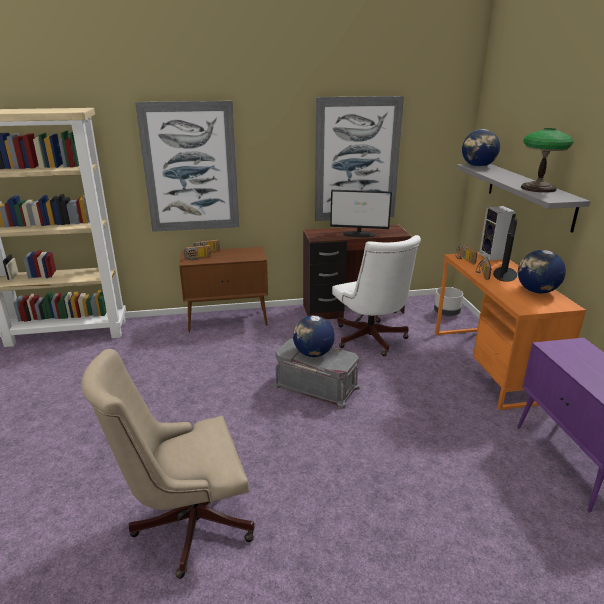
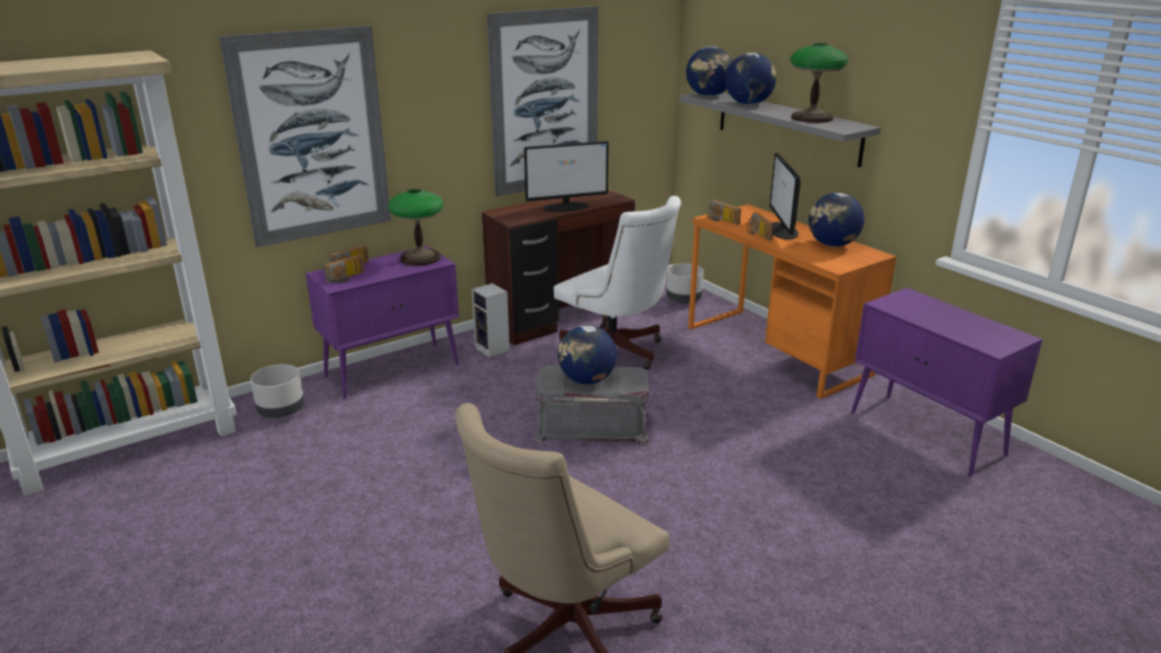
camera: 25 degrees left, 0 degrees up
(151, 331) = (281, 411): none -> grey planter
(228, 320) = (393, 370): brown cabinet -> purple cabinet
(250, 253) = (420, 258): none -> table lamp
(493, 256) = (751, 212): speaker -> speaker (493, 349)
(500, 174) = (748, 104): none -> globe

